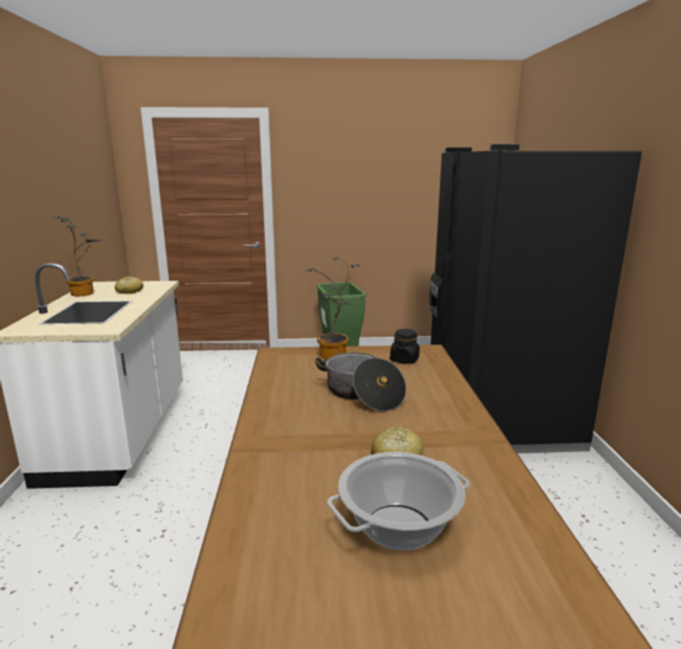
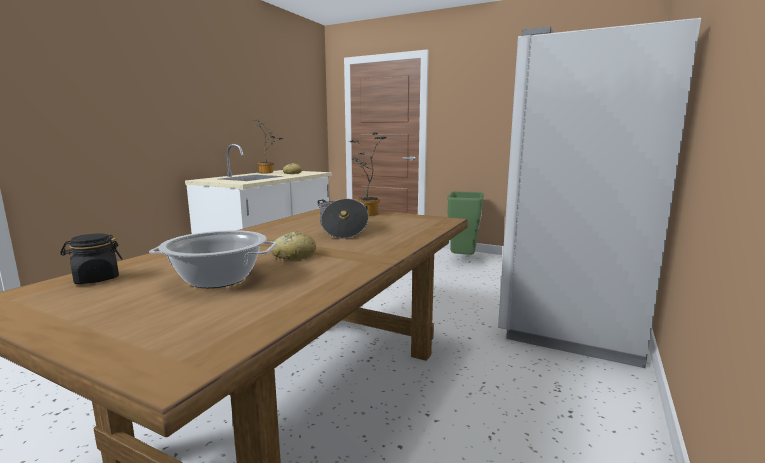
camera: 30 degrees right, 5 degrees down
(404, 360) = (415, 221): black jar -> black jar (96, 279)
(497, 415) = (569, 319): black fridge -> white fridge

